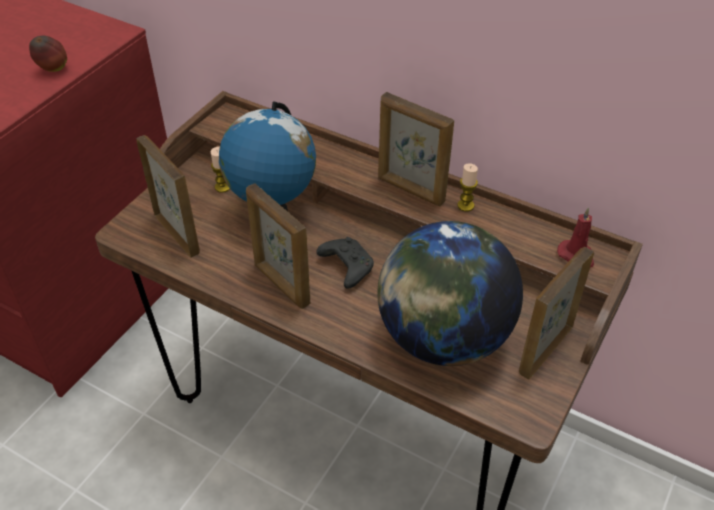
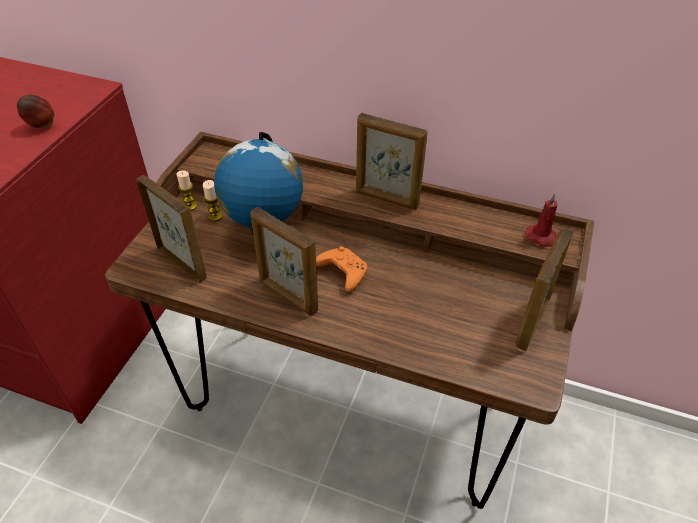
camera: 10 degrees left, 0 degrees up
(346, 267) = (342, 273): black game controller -> orange game controller
(443, 337) = (442, 324): globe -> none
(465, 205) = (437, 206): candle -> candle (190, 206)

